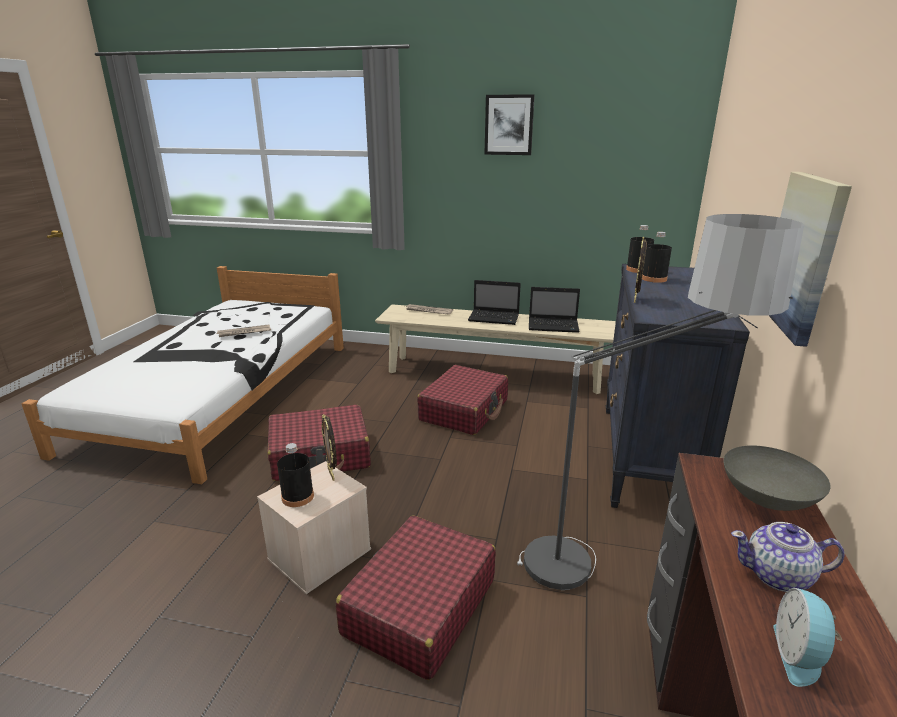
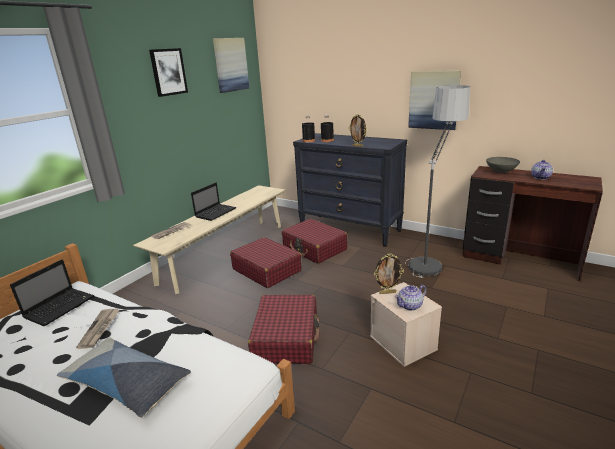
camera: 70 degrees left, 0 degrees up
(172, 361) = (126, 384): none -> pillow
(297, 497) = (410, 305): black bottle -> teapot
(419, 607) = (449, 310): red suitcase -> red suitcase (314, 248)
(554, 326) = (249, 199): laptop -> laptop (61, 306)
(634, 124) = (230, 65): none -> picture
(799, 656) = (573, 181): alarm clock -> none

